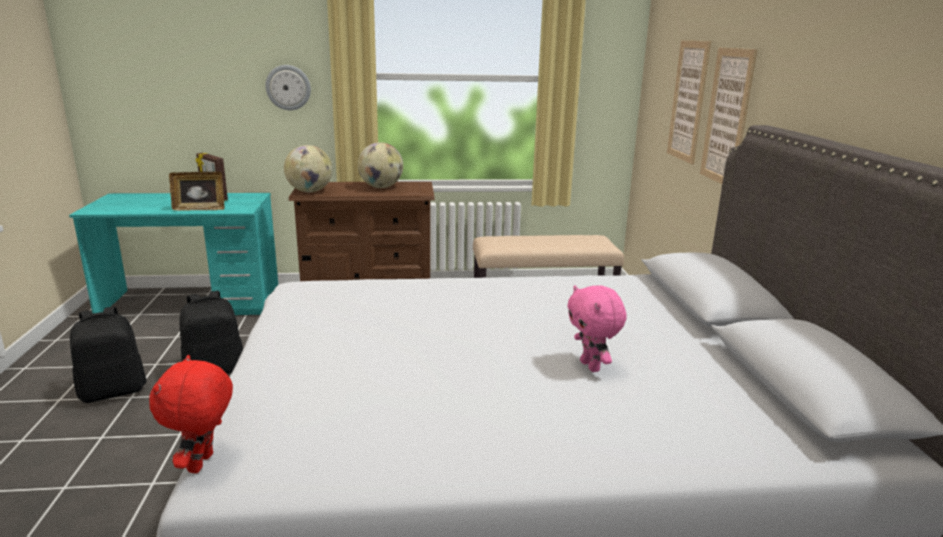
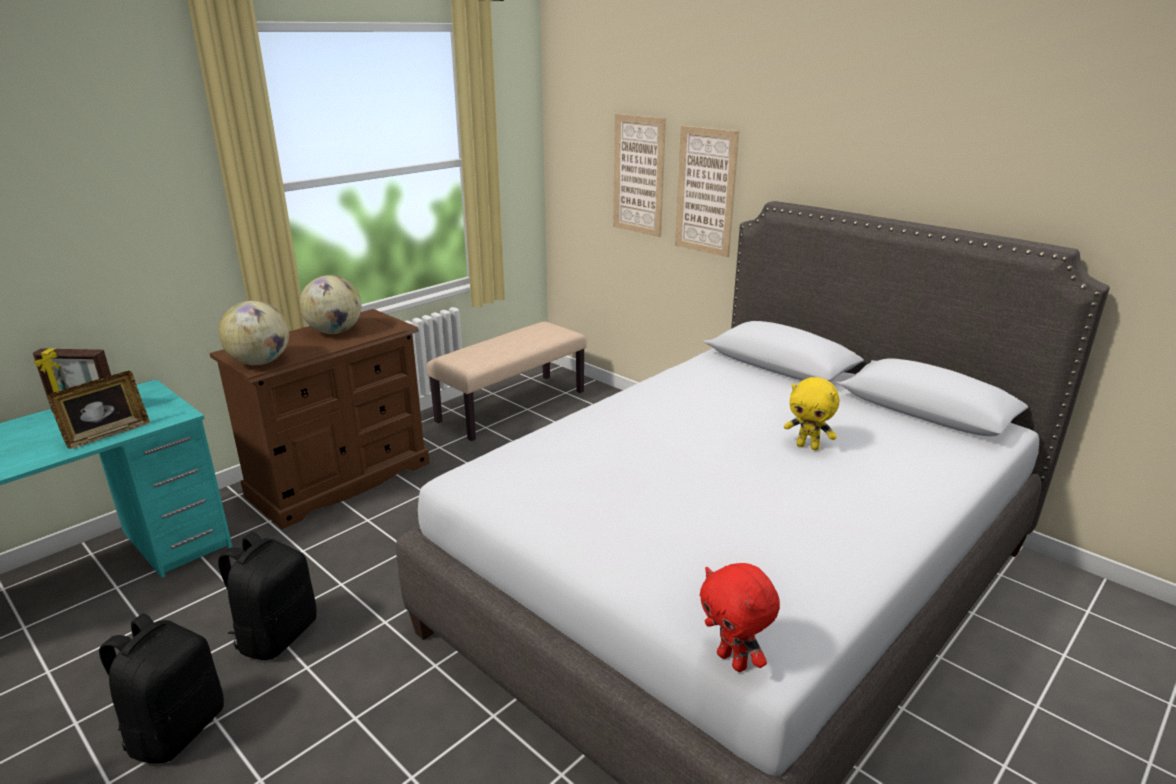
camera: 40 degrees left, 5 degrees up
(288, 87) = (155, 223): wall clock -> none
(591, 366) = (808, 446): pink plush toy -> yellow plush toy

